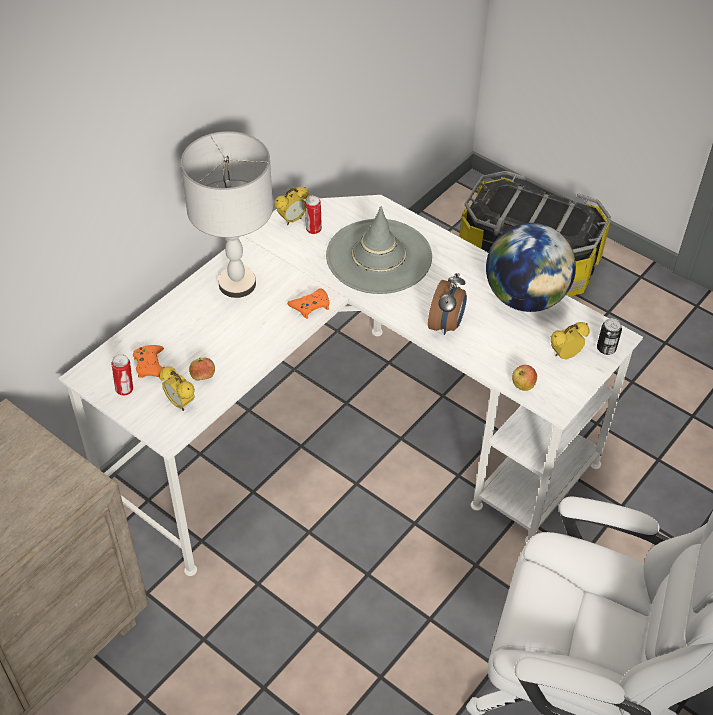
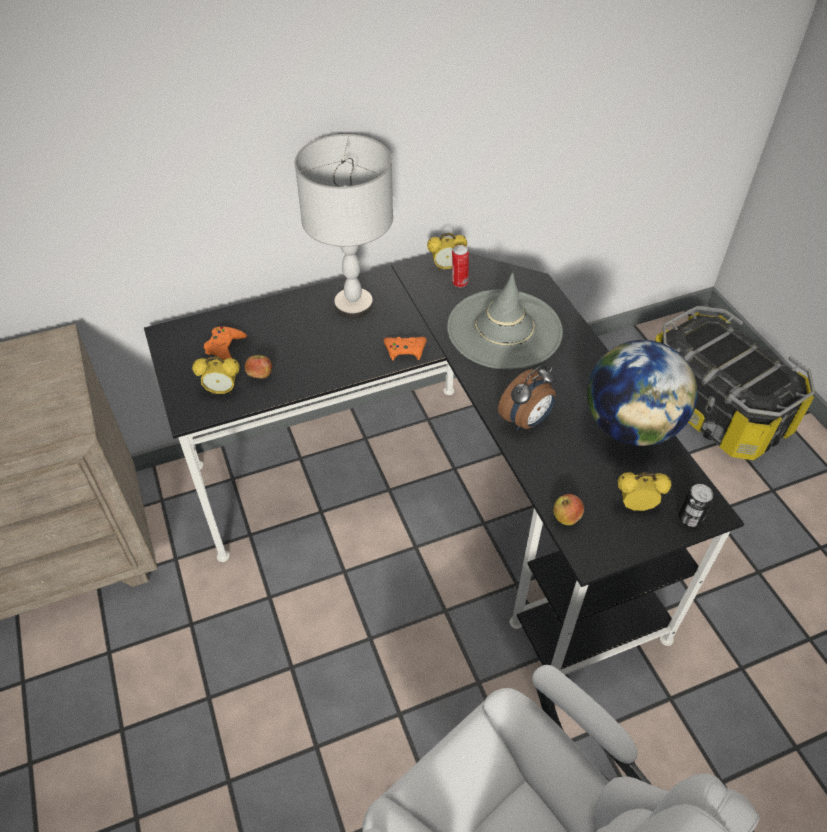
camera: 30 degrees right, 0 degrees up
(125, 389) = (187, 359): can -> none
(180, 403) = (222, 391): alarm clock -> alarm clock turned 75 degrees counterclockwise
(348, 437) = (435, 501): white desk -> black desk

